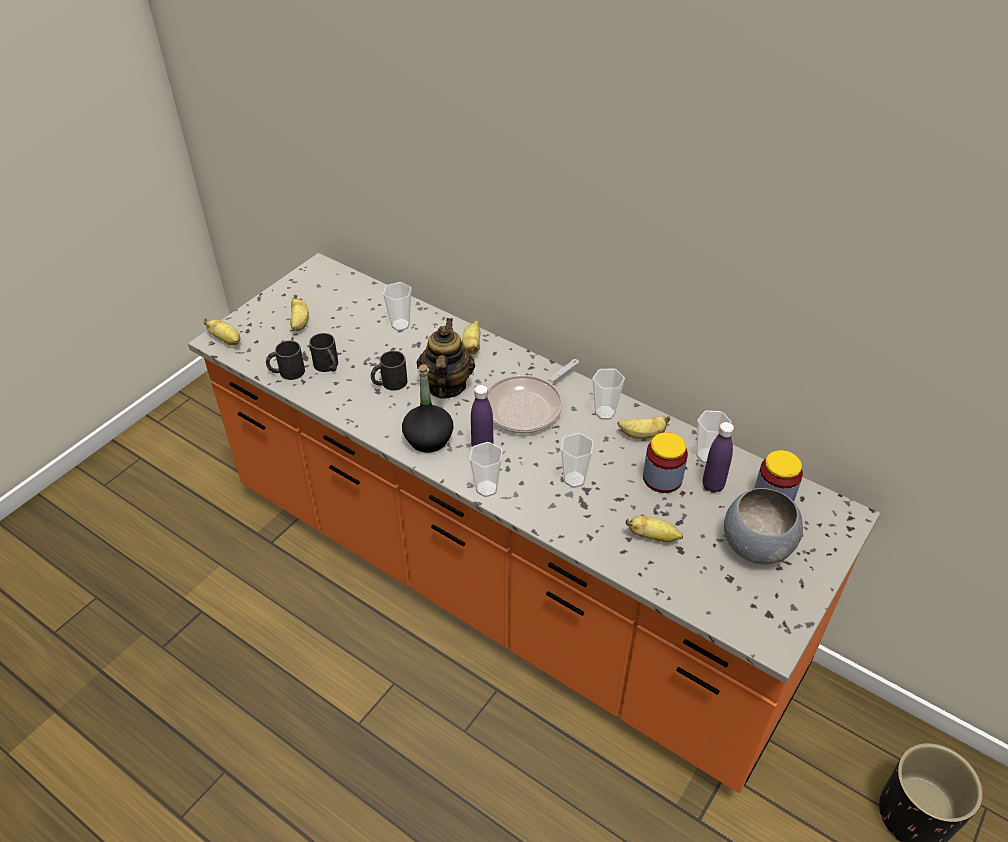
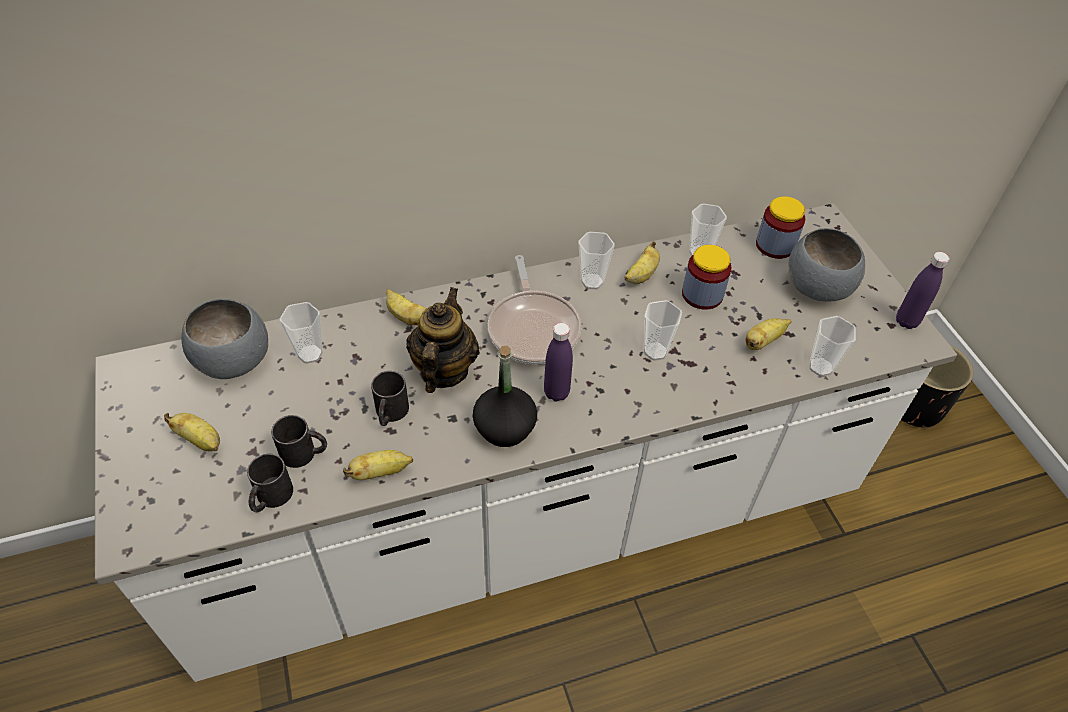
camera: 55 degrees left, 5 degrees up
(227, 340) = (143, 531): banana -> banana (380, 472)
(365, 300) = (233, 361): none -> grey bowl
(446, 386) = (443, 370): teapot -> teapot turned 60 degrees clockwise
(486, 488) = (613, 421): cup -> cup (820, 367)
(504, 582) = (527, 517): orange counter -> white counter
(712, 485) = (735, 270): purple bottle -> purple bottle (906, 321)

